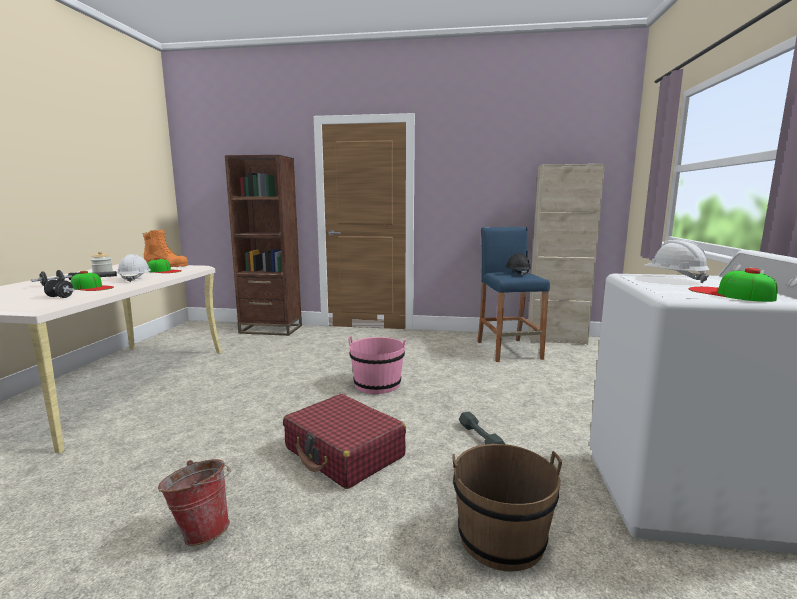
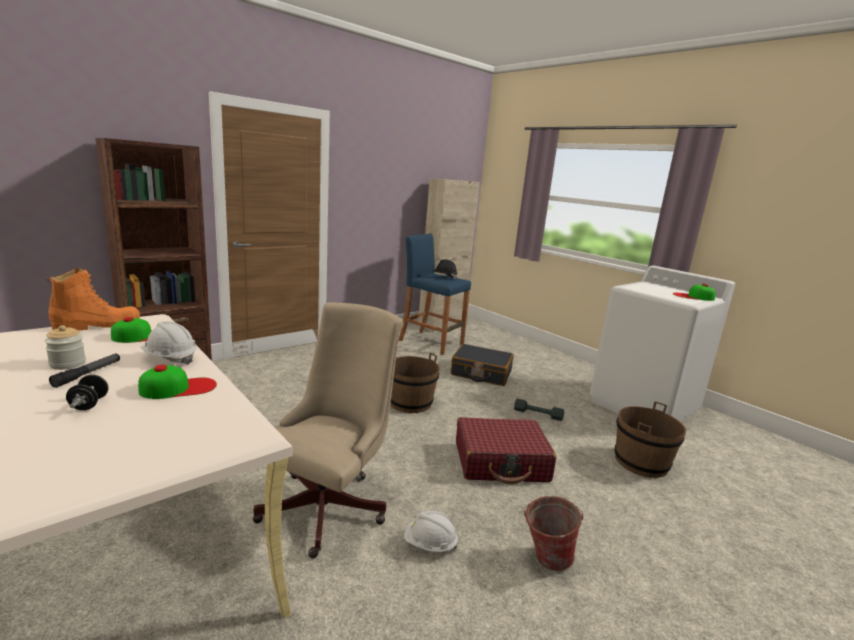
camera: 50 degrees left, 5 degrees up
(60, 297) = (213, 414): black dumbbell -> none
(188, 417) = (330, 504): none -> beige office chair
(377, 384) = (410, 402): pink bucket -> brown bucket
(502, 386) = (481, 373): none -> black suitcase
(674, 279) = (646, 287): white hard hat -> white hard hat (429, 544)

